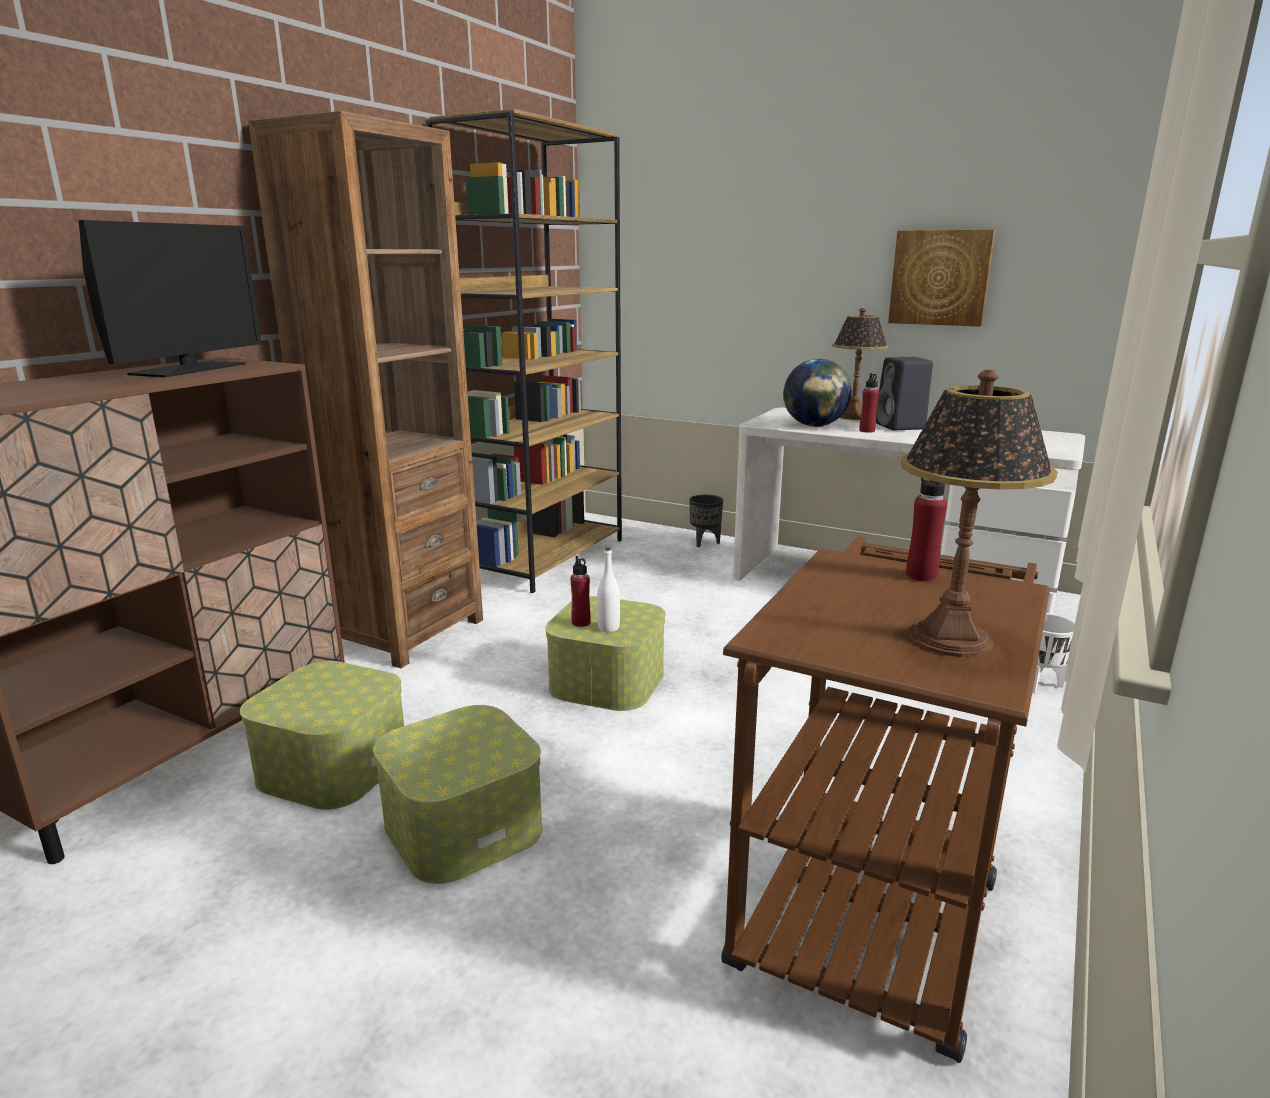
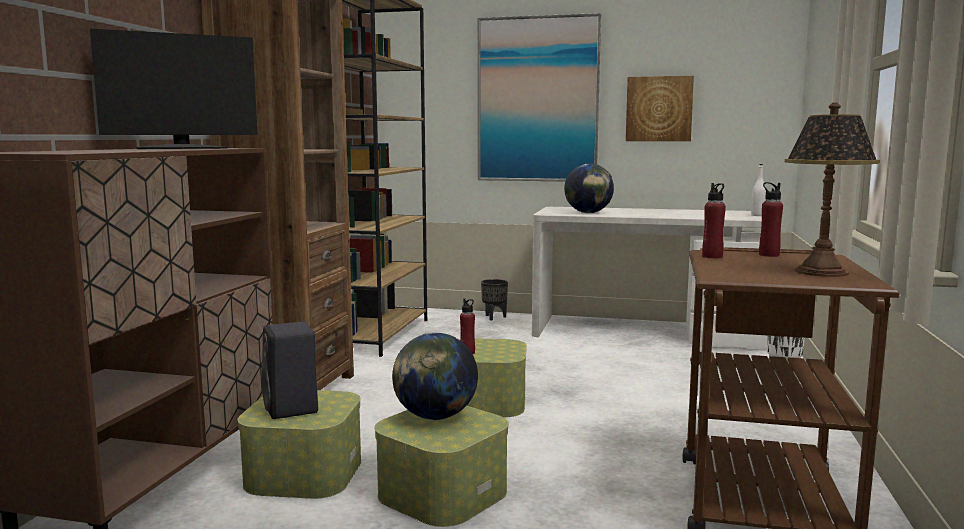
camera: 15 degrees left, 10 degrees down
(189, 369) = (182, 148): monitor -> monitor turned 60 degrees clockwise
(458, 734) = (435, 417): none -> globe
(608, 628) = (491, 354): white bottle -> white bottle (757, 215)
(774, 261) = (537, 100): none -> picture
(853, 416) = (607, 208): table lamp -> none
(867, 431) = (627, 214): red bottle -> red bottle (712, 256)
(901, 427) = (647, 211): black speaker -> black speaker (292, 409)

